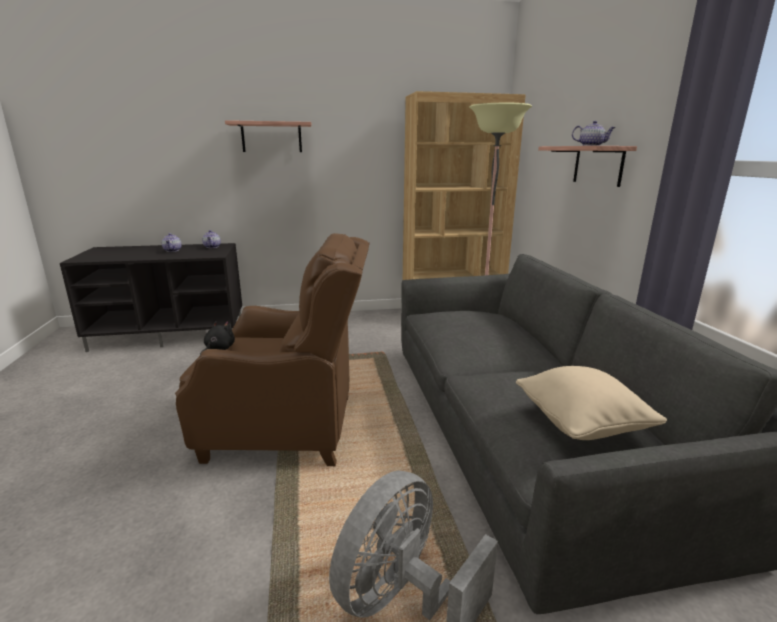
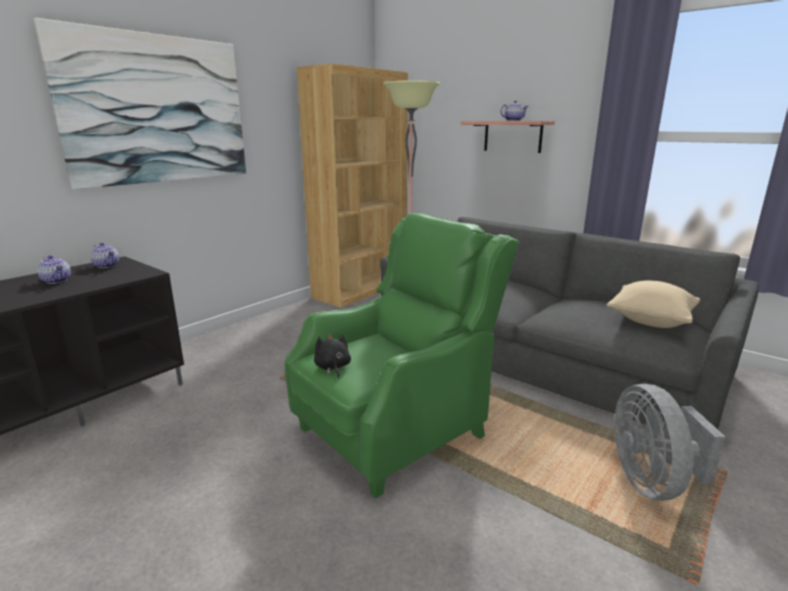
camera: 40 degrees left, 0 degrees up
(271, 137) = (157, 110): shelf -> picture
(288, 427) = (395, 429): brown armchair -> green armchair

